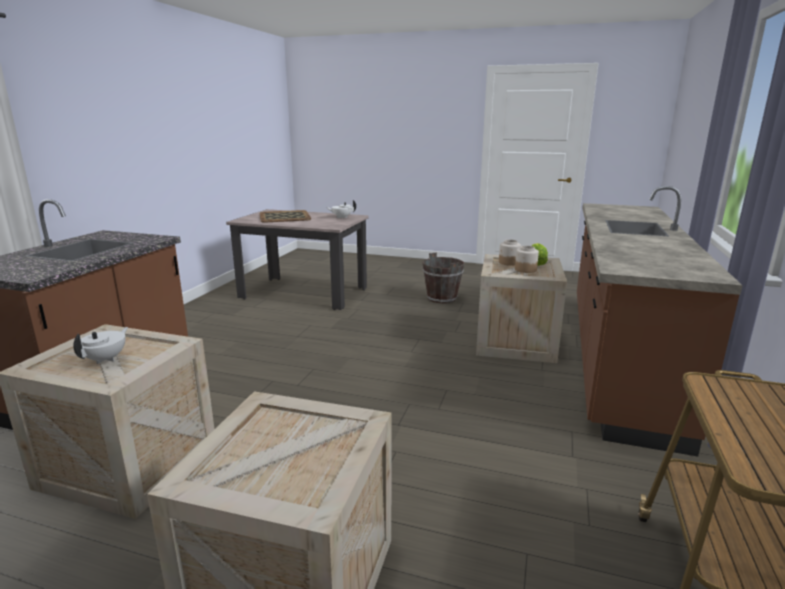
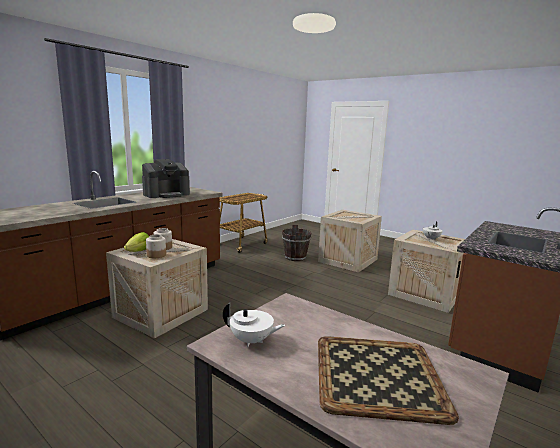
camera: 160 degrees left, 5 degrees down
(442, 298) = (122, 399): brown bucket -> brown bucket (295, 257)
(647, 250) = (166, 194): none -> coffee machine

